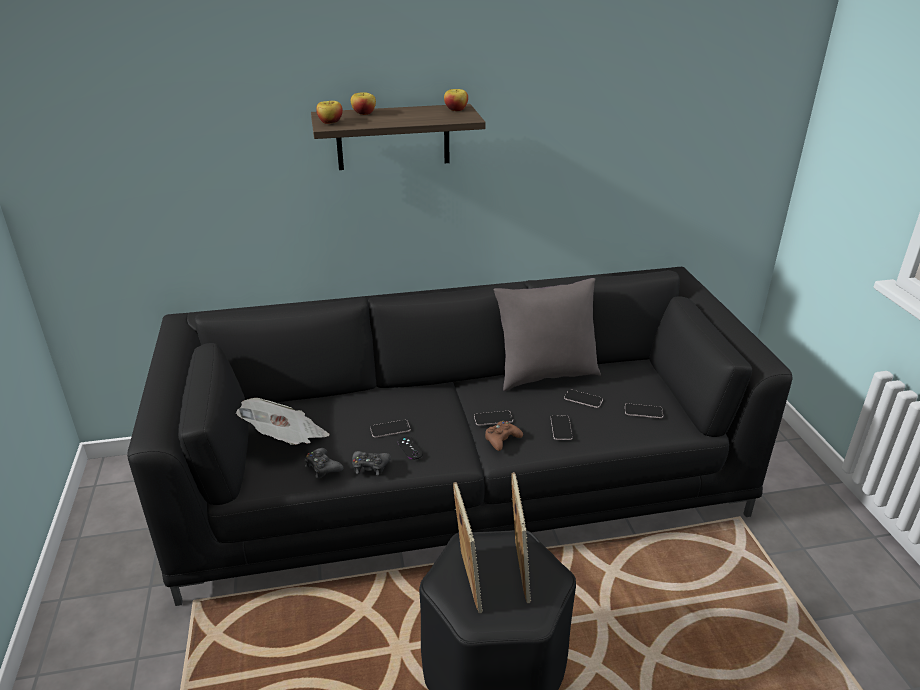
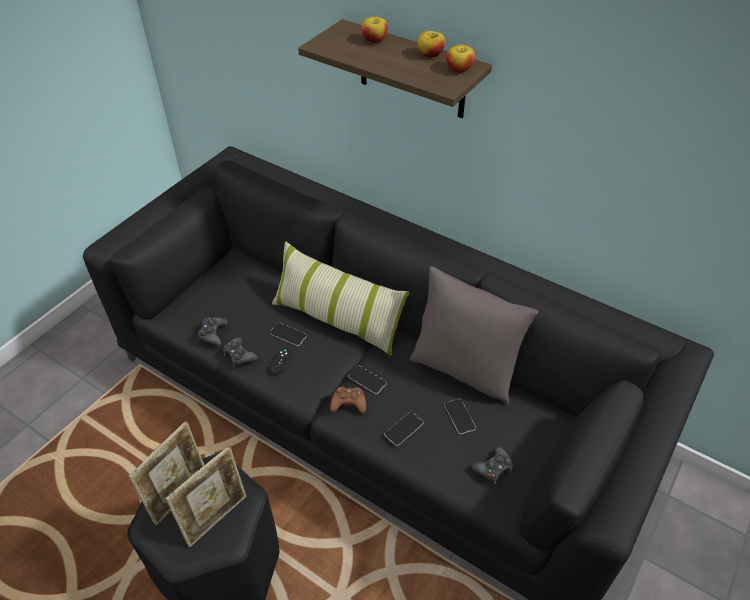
camera: 45 degrees right, 15 degrees up
(286, 439) = (220, 295): newspaper -> none
(330, 122) = (328, 41): apple -> apple (430, 55)
(413, 399) = (337, 319): none -> pillow
(643, 411) = (493, 468): phone -> black game controller

